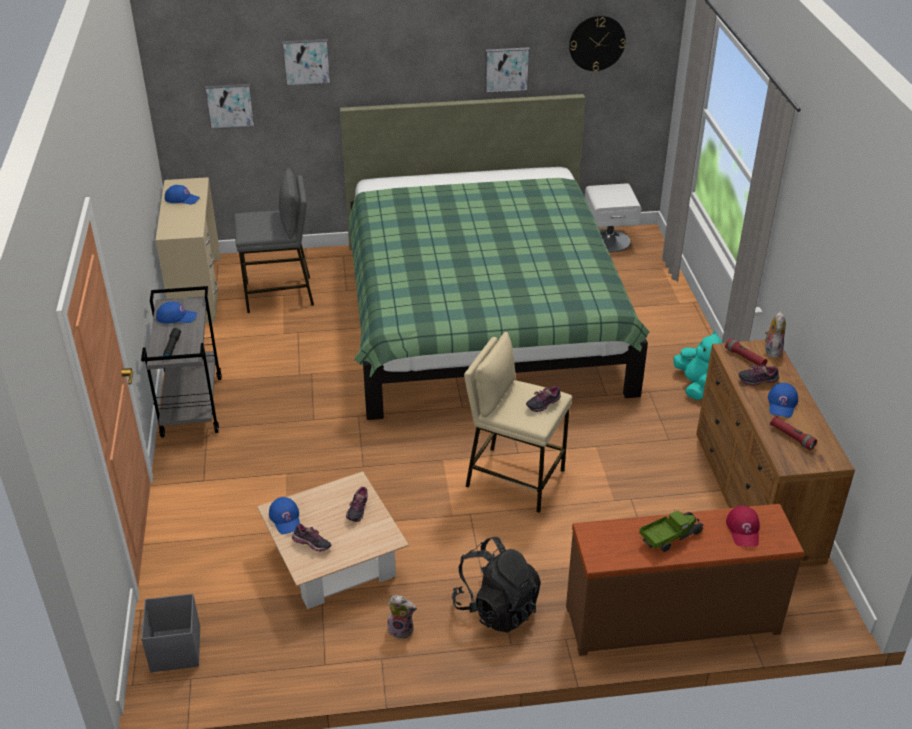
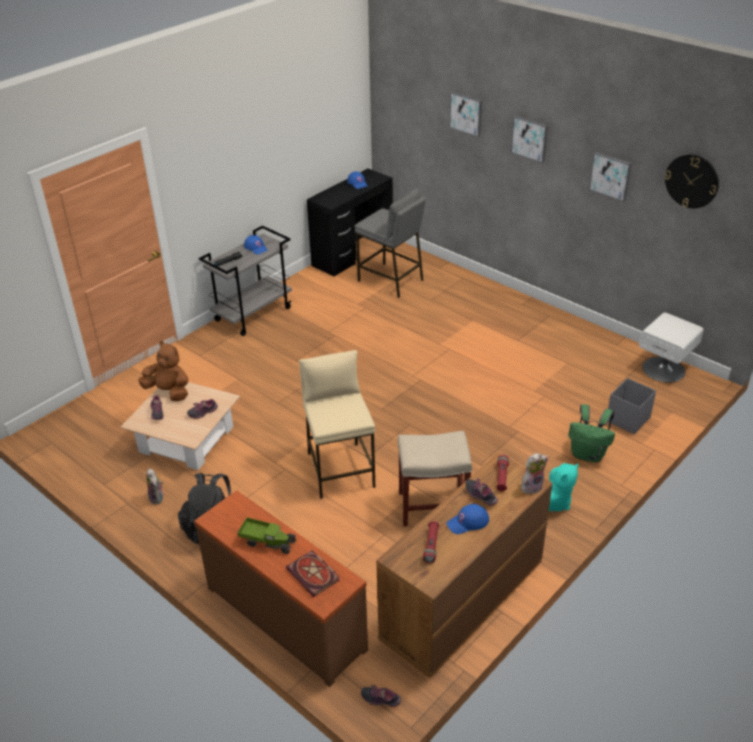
camera: 50 degrees right, 0 degrees up
(175, 650) = (66, 425): grey storage box -> grey storage box (627, 419)
(196, 291) = (352, 254): beige desk -> black desk
(230, 105) = (415, 129): picture -> picture (530, 138)
(285, 518) = (169, 392): blue cap -> brown plush toy
(480, 316) = (484, 364): green bed -> none
(543, 404) = (344, 417): shoe -> shoe (381, 699)
(627, 451) = (431, 507): none -> beige stool
(661, 335) = (588, 454): none -> green backpack
(743, 529) = (314, 575): red cap -> book

